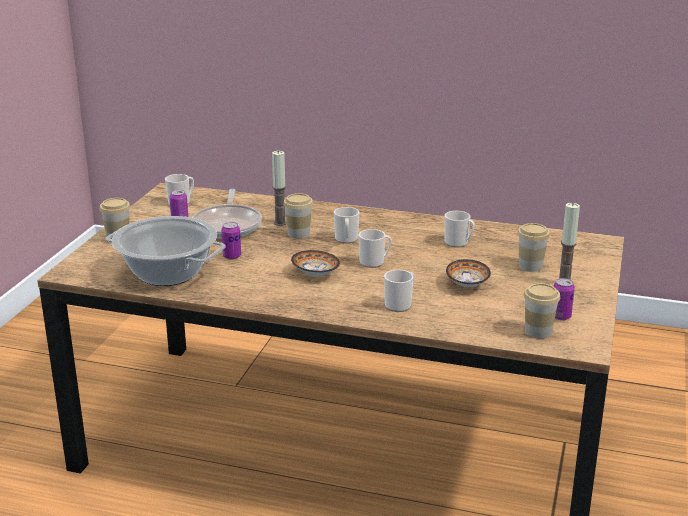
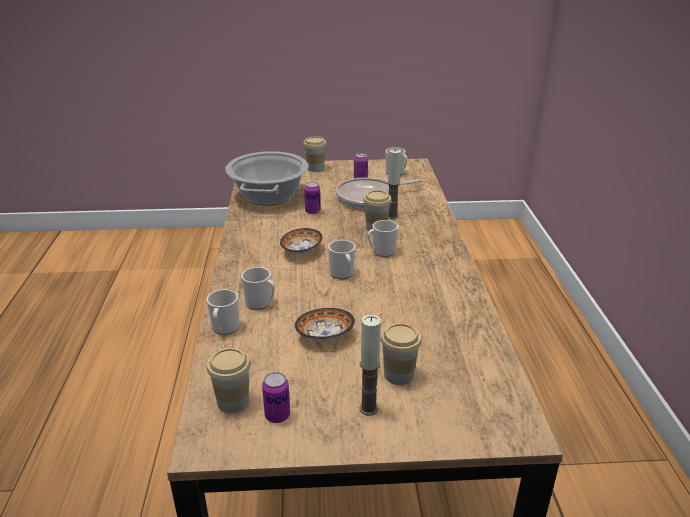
camera: 70 degrees right, 5 degrees up
(458, 243) = (423, 315): mug -> mug (224, 328)

